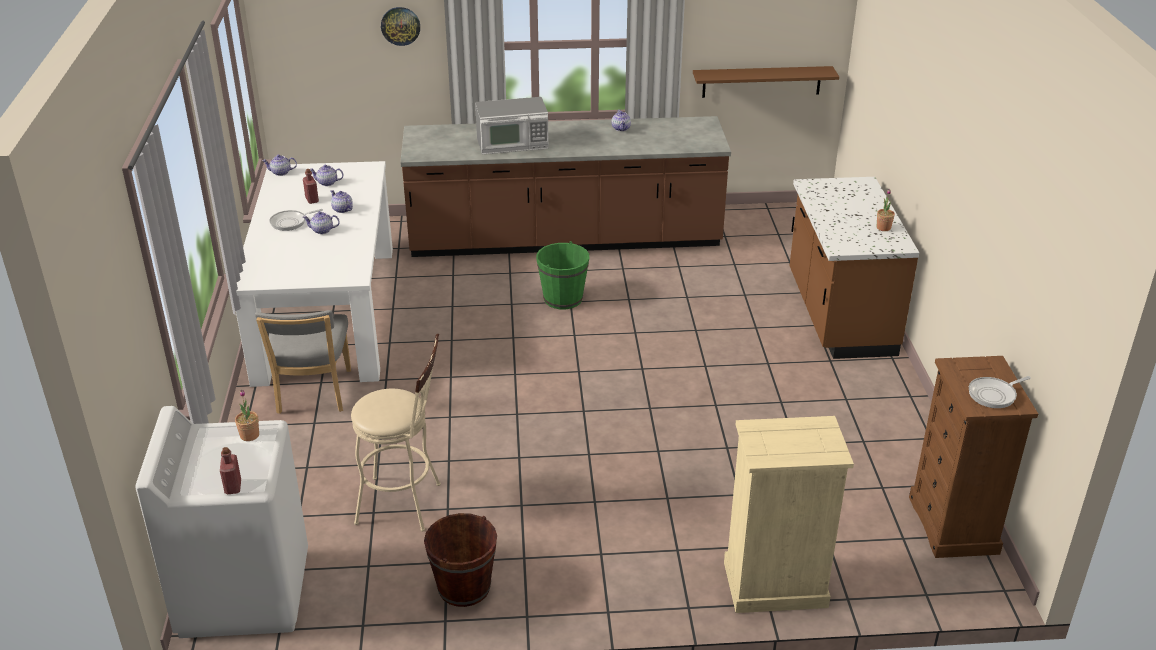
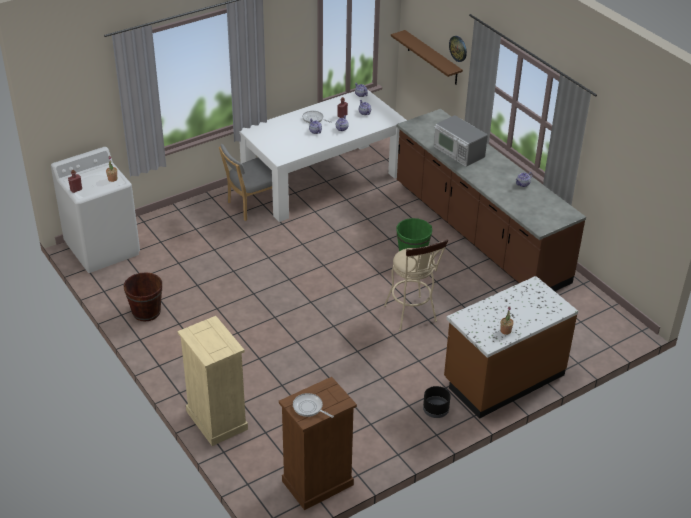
camera: 60 degrees right, 5 degrees up
(406, 504) = (191, 270): beige stool -> beige stool (412, 316)
(761, 81) = (627, 214): brown shelf -> brown shelf (432, 58)
(866, 382) = (435, 410): none -> black planter

